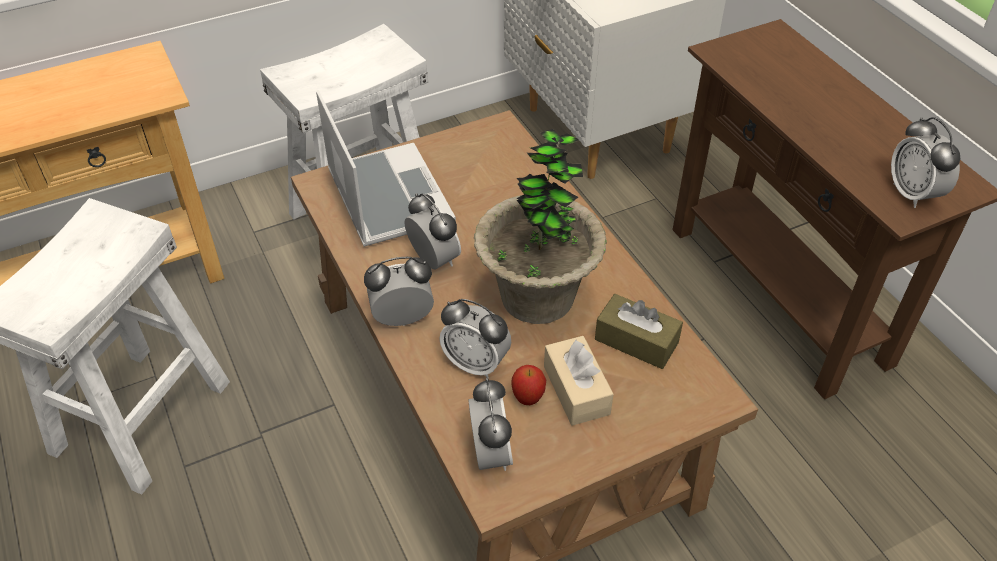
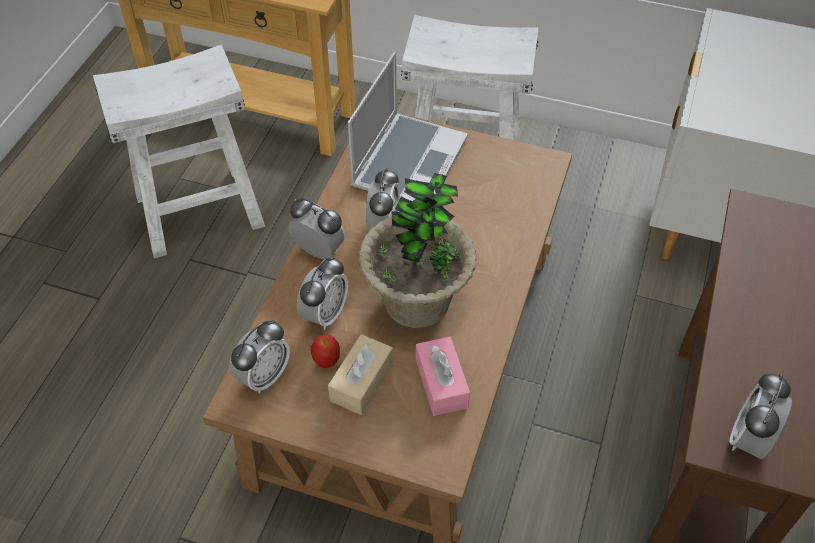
camera: 45 degrees right, 5 degrees up
(476, 363) = (325, 314): alarm clock -> alarm clock turned 135 degrees counterclockwise
(636, 341) = (441, 383): brown tissue box -> pink tissue box

